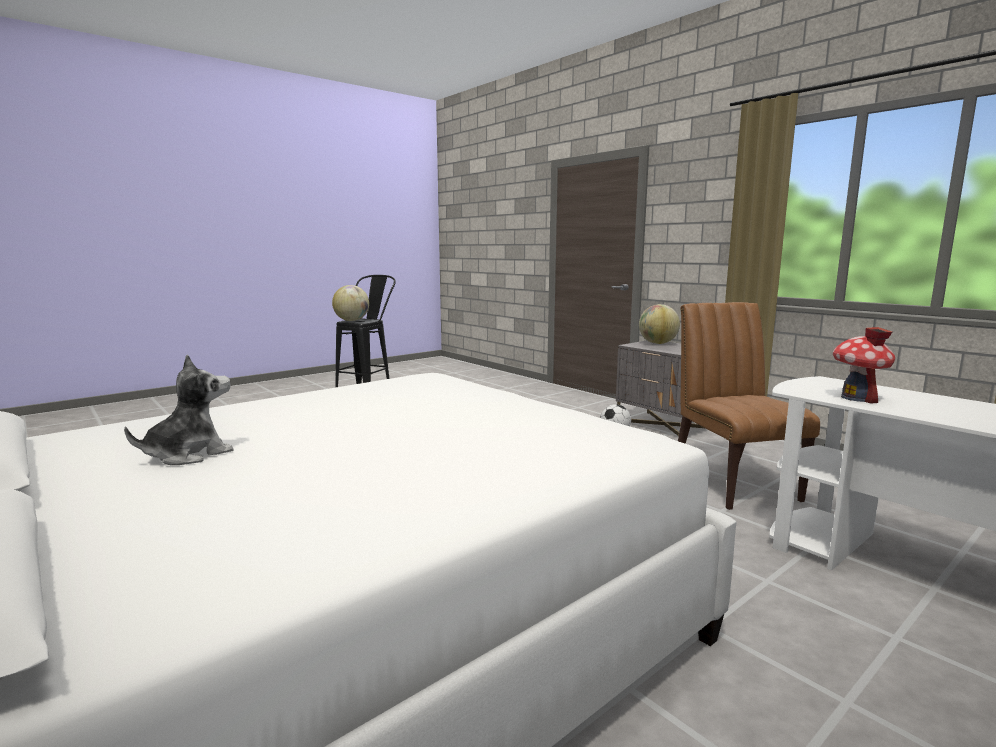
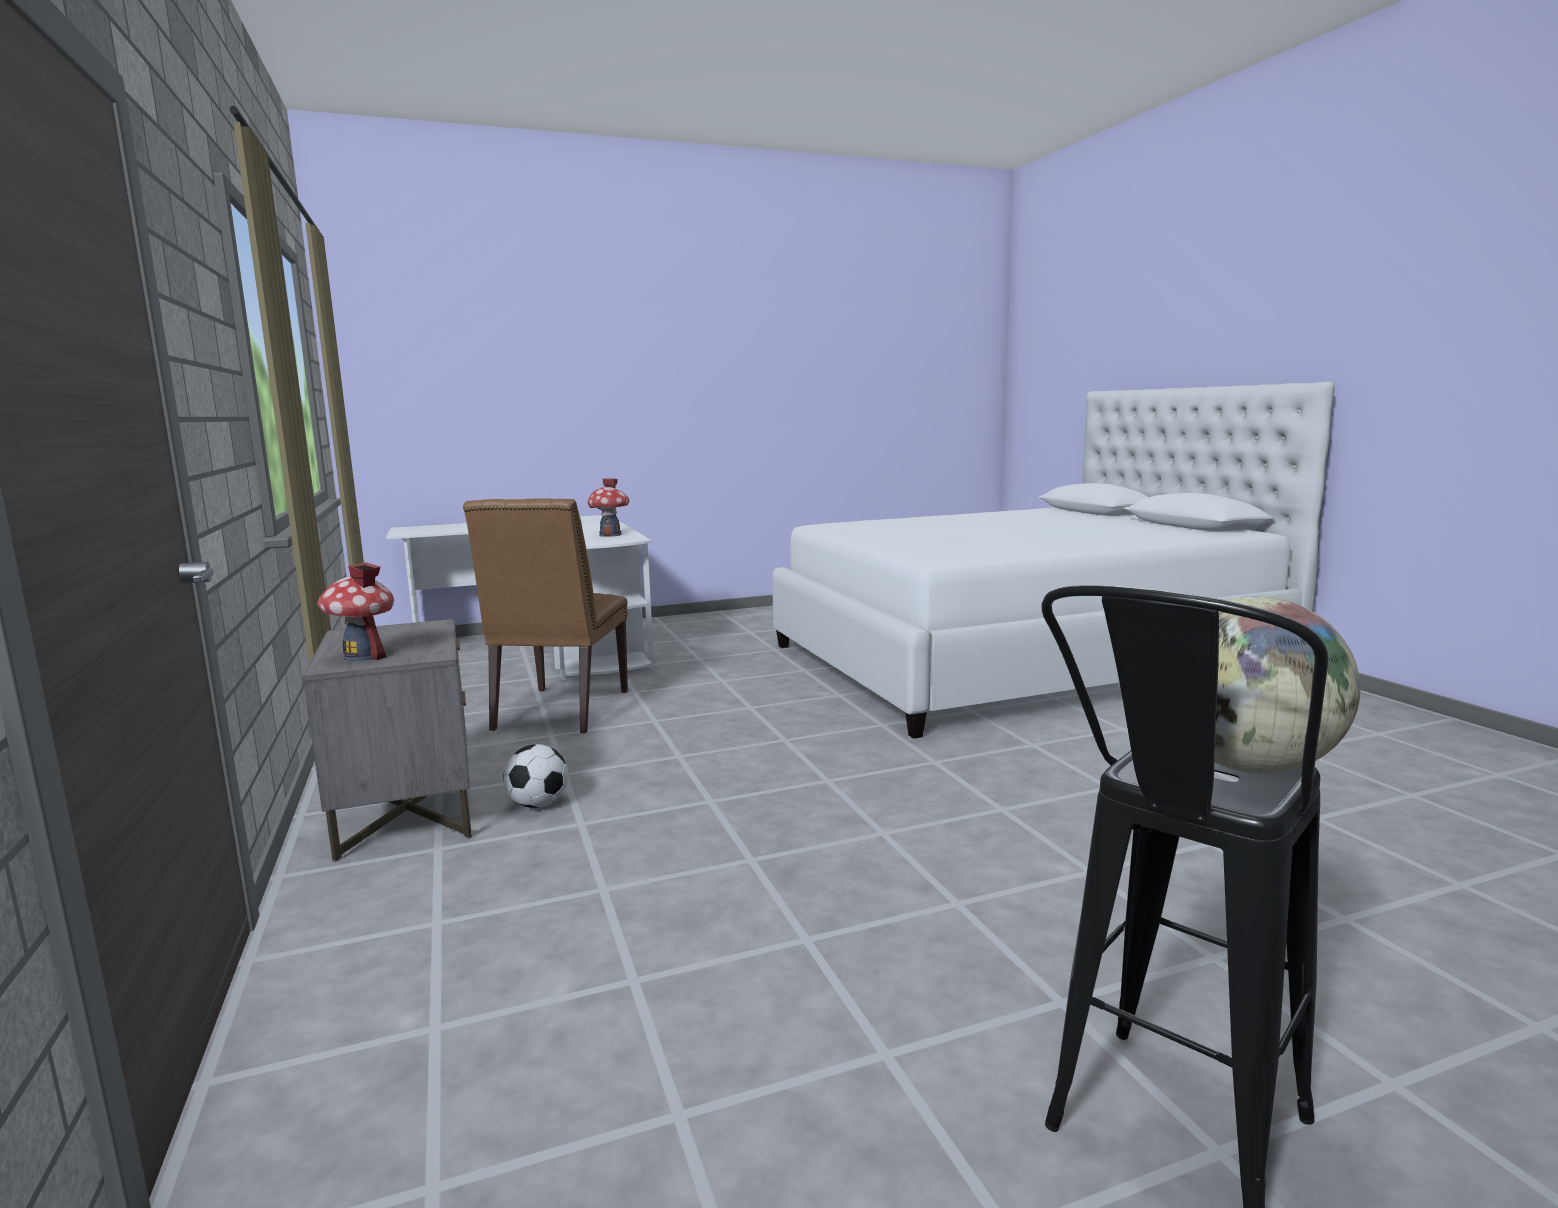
camera: 160 degrees left, 0 degrees up
(189, 454) = (1089, 528): plush toy -> none
(657, 343) = (363, 656): globe -> toy house

